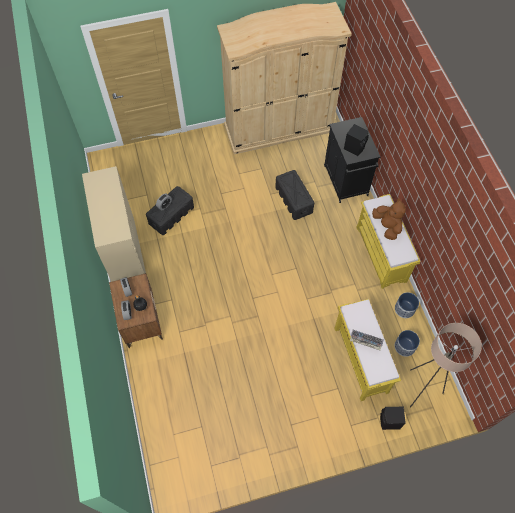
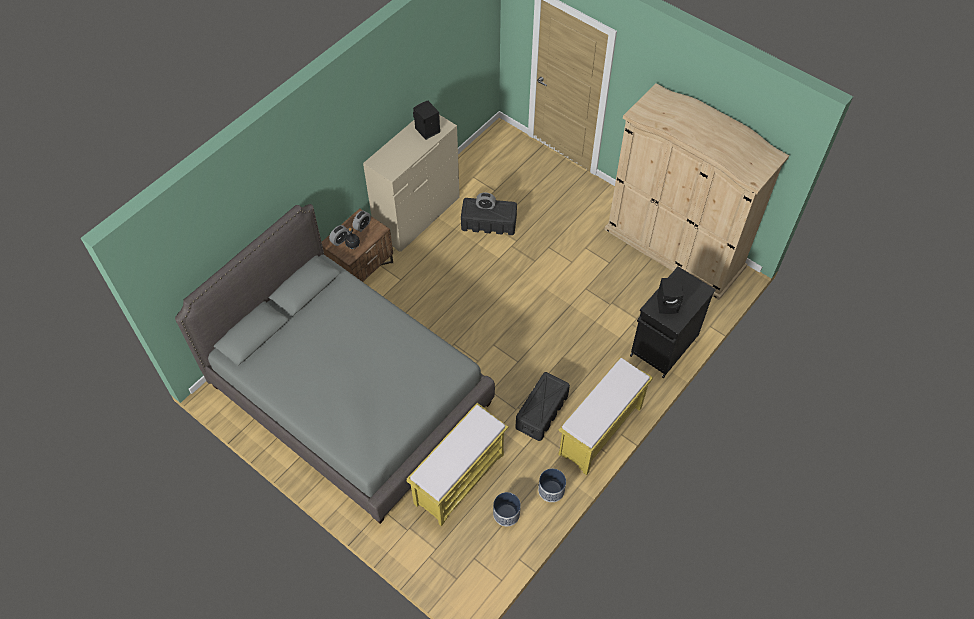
camera: 55 degrees right, 5 degrees down
(243, 391) = (350, 394): none -> grey bed
(294, 200) = (596, 313): black storage box -> black storage box (541, 412)
(365, 341) = (454, 447): keyboard -> none
(387, 226) = (607, 395): brown plush toy -> none
(389, 422) = (410, 544): black speaker -> black speaker (426, 130)
(421, 389) = (468, 556): beige floor lamp -> none

